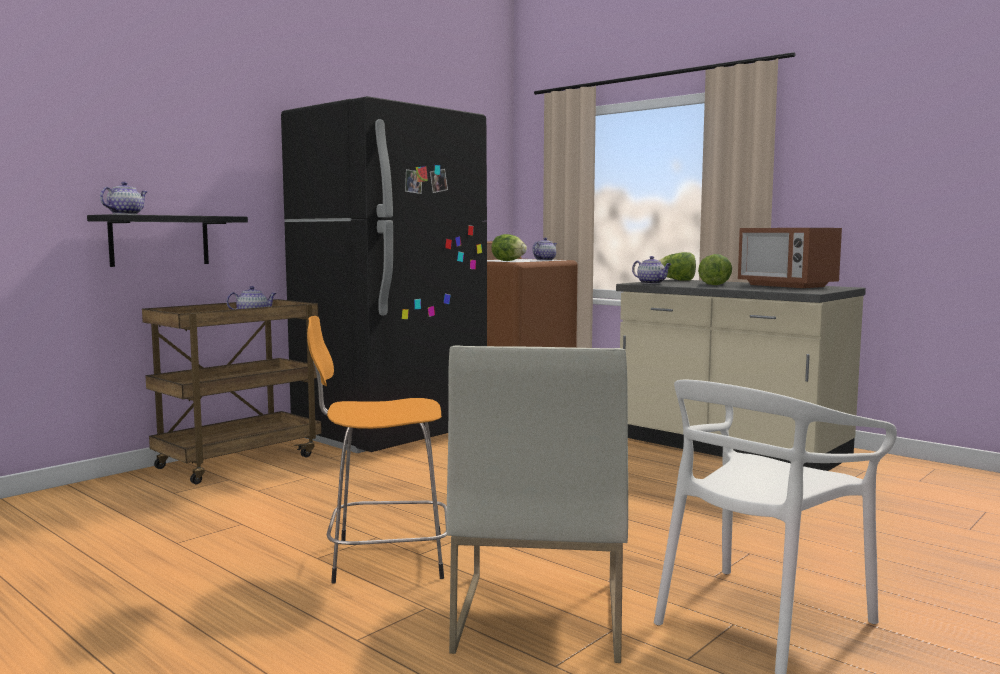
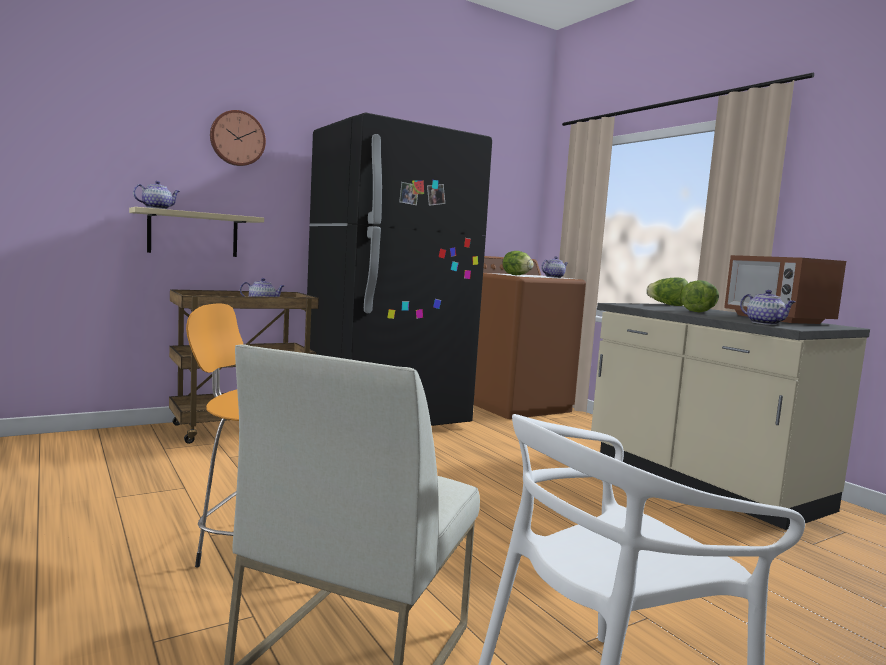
camera: 15 degrees right, 0 degrees up
(159, 240) = (193, 234): black shelf -> beige shelf
(200, 125) = (237, 138): none -> wall clock
(651, 283) = (634, 305): teapot -> teapot (765, 323)

